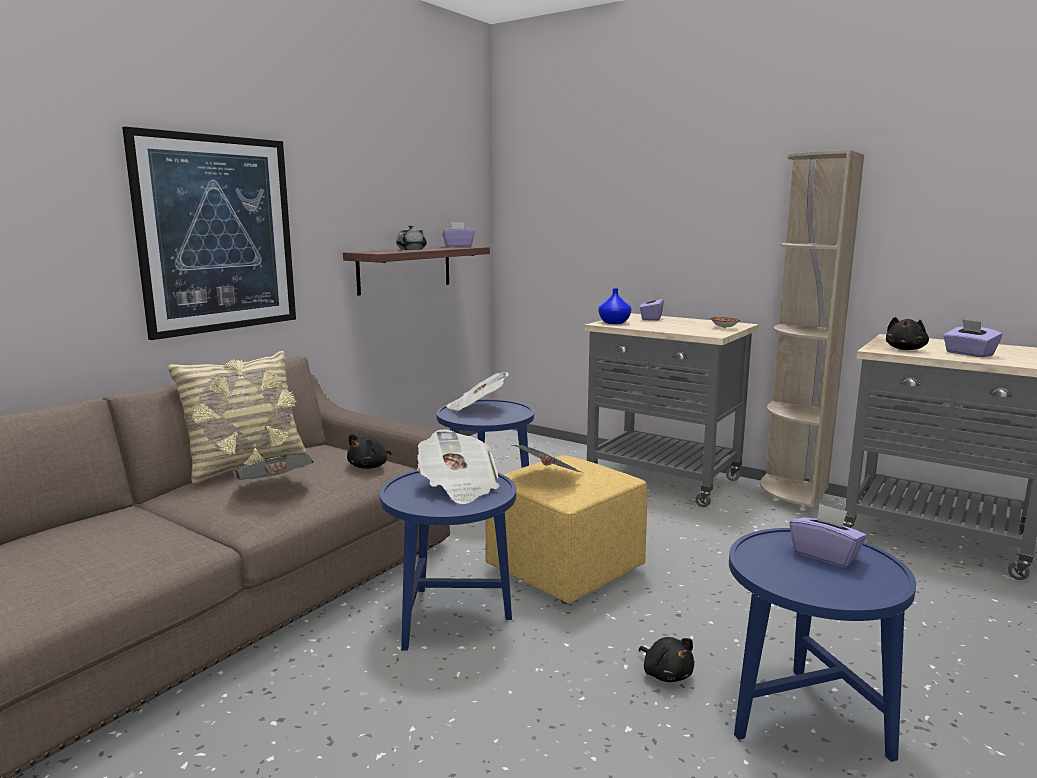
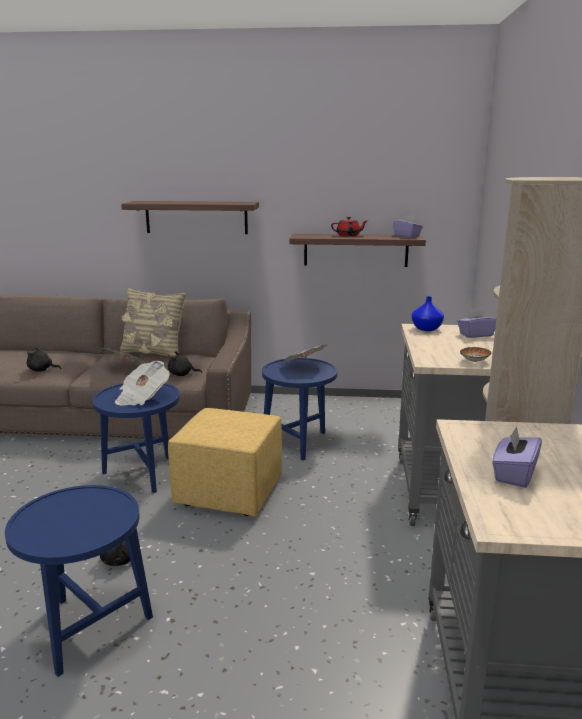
camera: 60 degrees right, 5 degrees up
(217, 234) = (196, 217): picture -> shelf
(412, 249) = (348, 235): grey teapot -> red teapot
(549, 478) = (216, 421): newspaper -> none
(825, 555) = (93, 519): purple tissue box -> none
(905, 349) = (485, 440): black plush toy -> black plush toy (42, 370)

